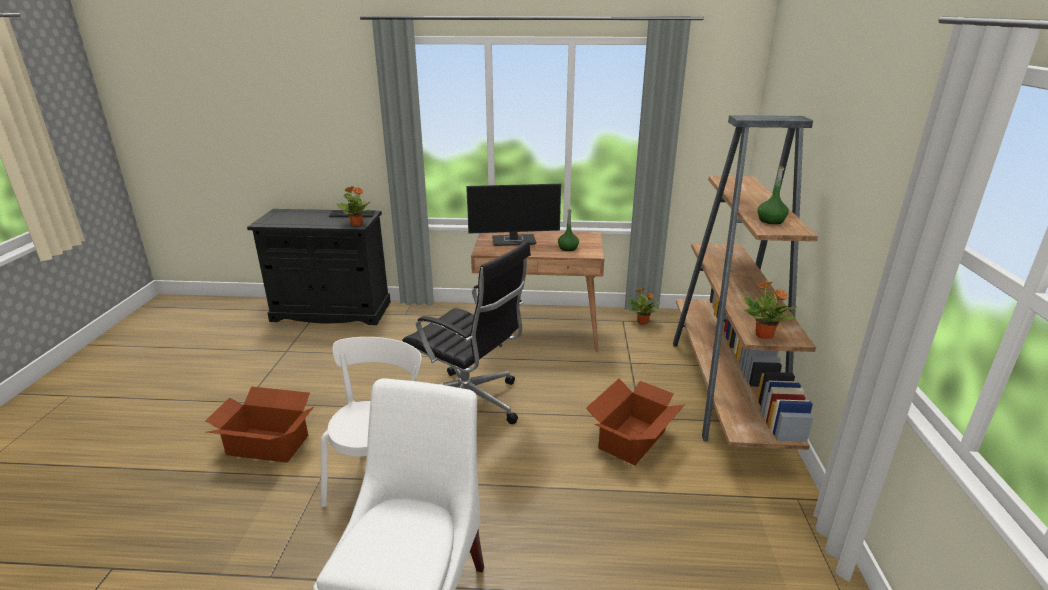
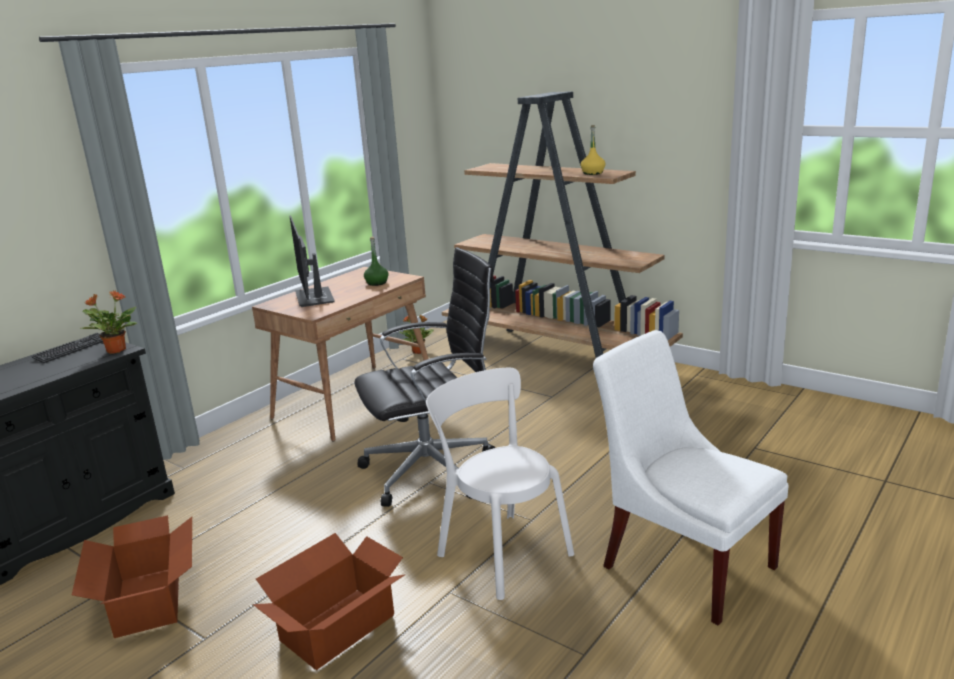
camera: 55 degrees left, 5 degrees down
(514, 240) = (315, 298): monitor -> monitor turned 135 degrees clockwise
(633, 439) = (576, 408): cardboard box -> cardboard box (149, 600)
(764, 335) = (634, 261): potted plant -> none
(771, 220) = (592, 173): green bottle -> yellow bottle

